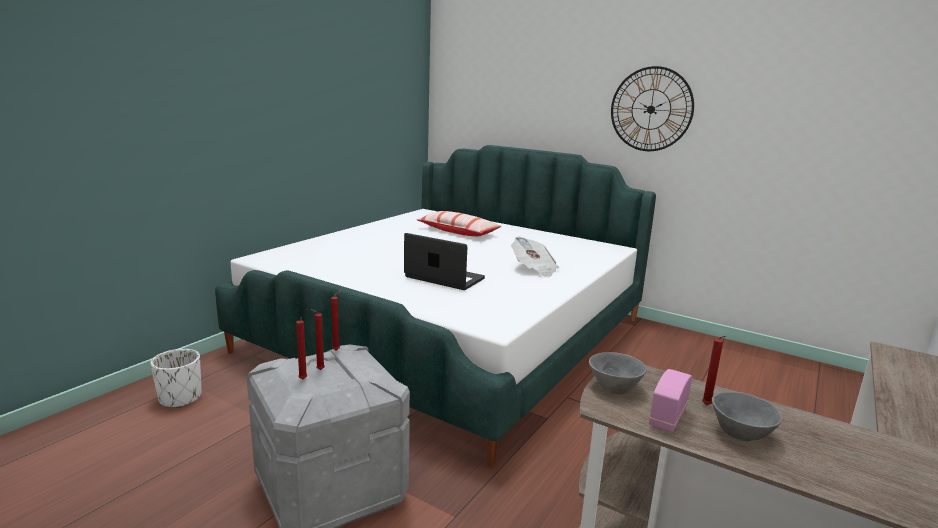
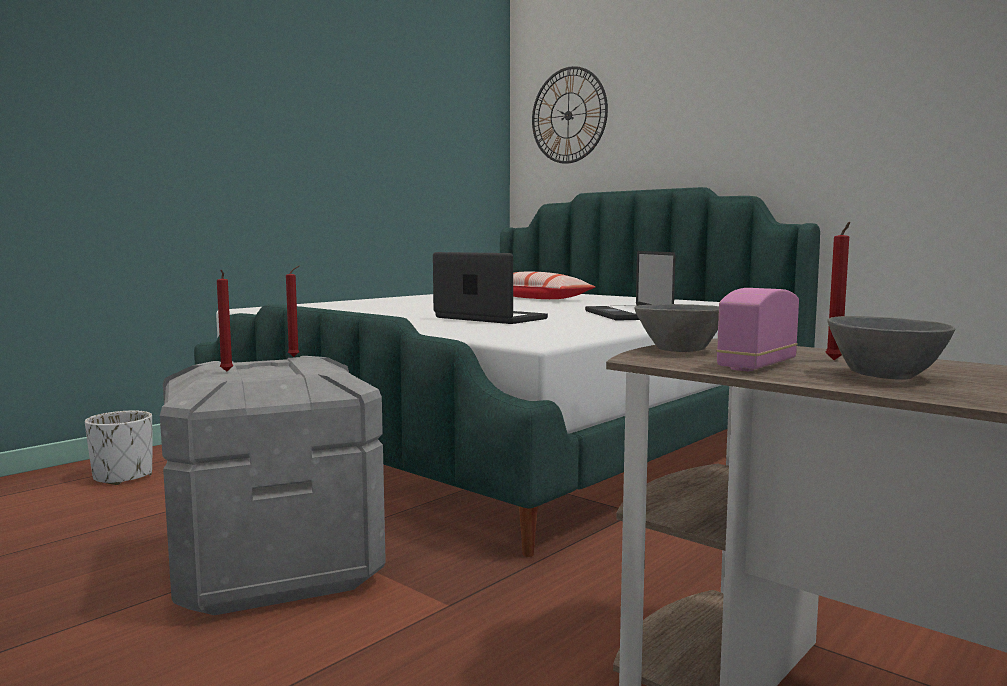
camera: 10 degrees right, 10 degrees down
(319, 370) = (258, 370): red candle -> none
(534, 269) = (627, 315): newspaper -> laptop
(651, 109) = (803, 110): wall clock -> wall clock (568, 115)

